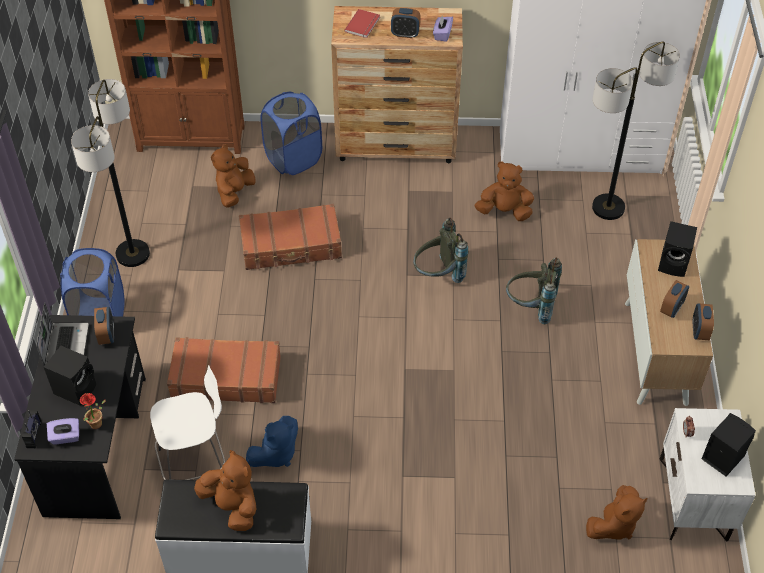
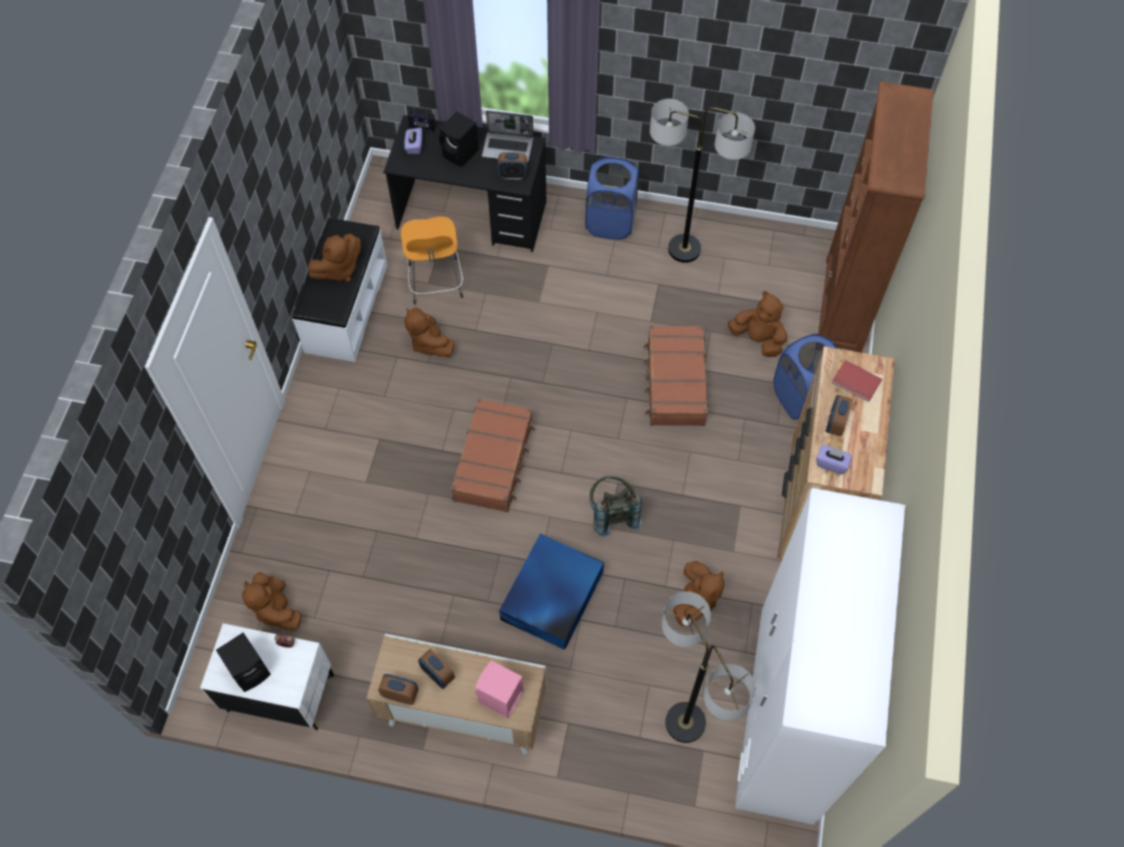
camera: 100 degrees right, 10 degrees up
(97, 426) = (419, 166): potted plant -> none
(195, 463) = (435, 283): white stool -> orange stool
(226, 377) = (521, 312): brown suitcase -> brown suitcase (494, 461)
(275, 454) = (429, 343): blue plush toy -> brown plush toy
(531, 307) = (551, 597): grey backpack -> blue storage box
(674, 264) = (499, 698): black speaker -> pink speaker

